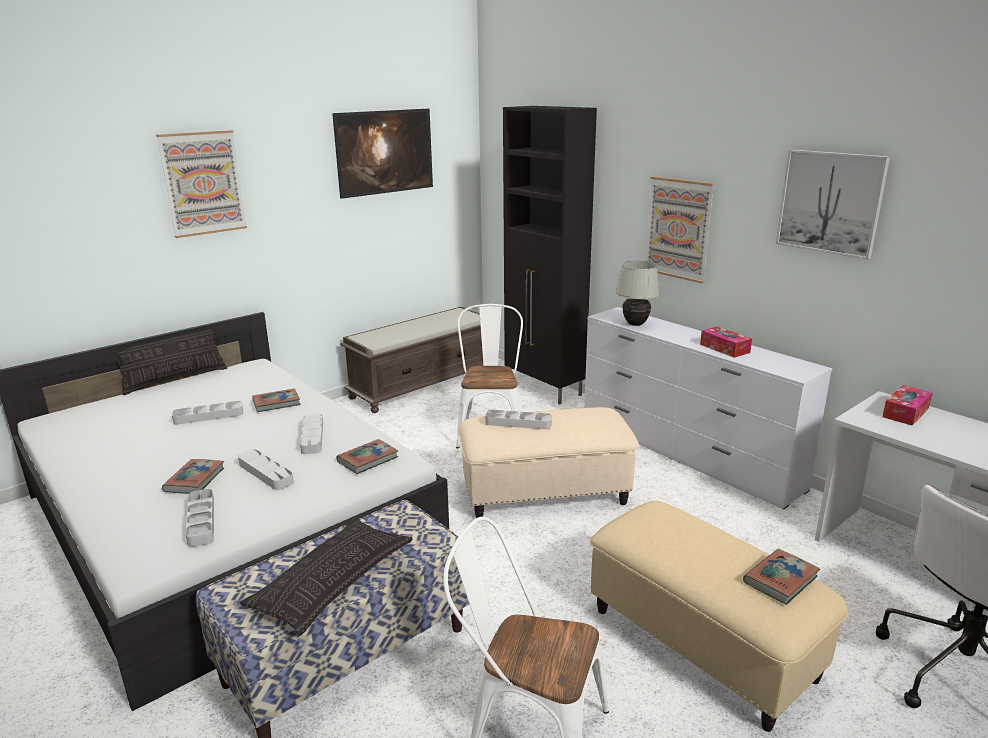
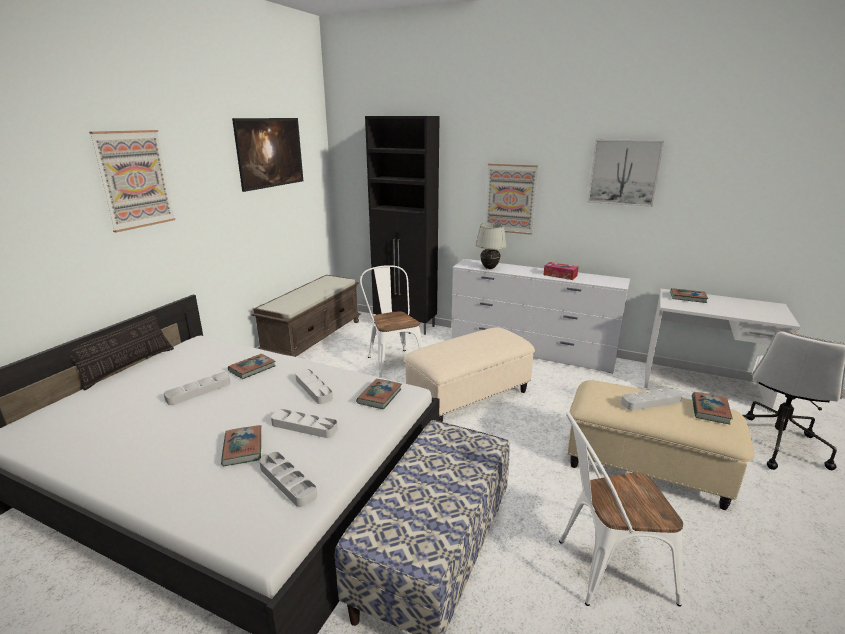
camera: 25 degrees left, 0 degrees up
(332, 581) = (444, 498): pillow -> none
(518, 423) = (454, 348): grey tray -> grey tray (650, 402)
(905, 412) = (688, 298): tissue box -> book

